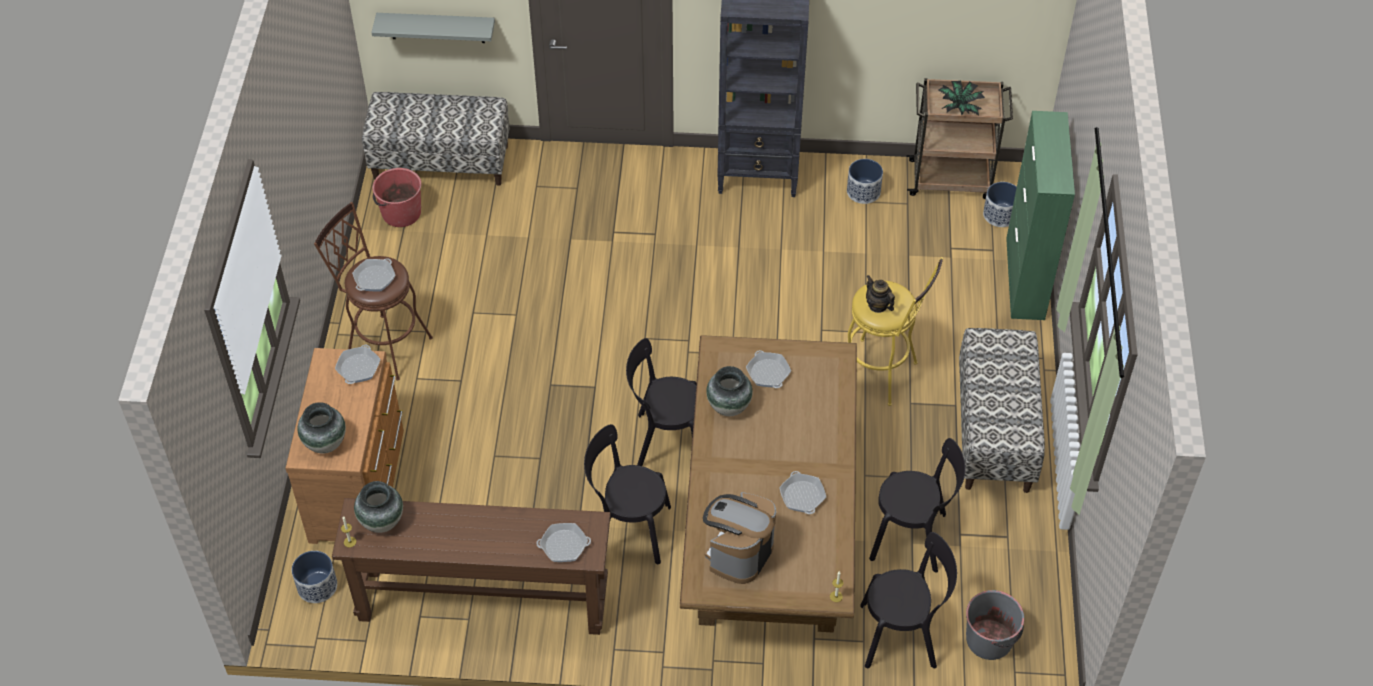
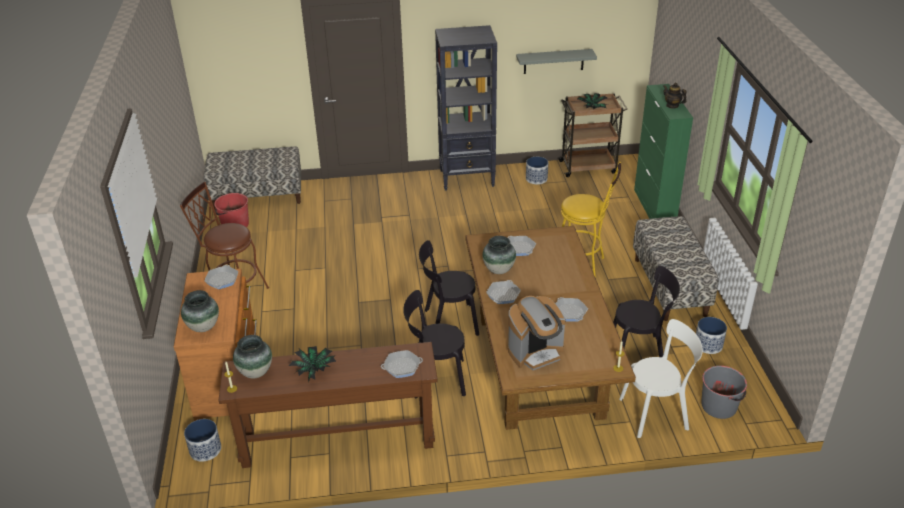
camera: 10 degrees left, 15 degrees down
(374, 278) = (225, 234): frying pan -> frying pan (503, 295)
(437, 27) = (248, 97): grey shelf -> grey shelf (553, 61)
(454, 532) = (314, 371): none -> potted plant
(738, 553) = (535, 352): coffee machine -> coffee machine turned 135 degrees counterclockwise
(878, 305) = (580, 205): teapot -> teapot (672, 105)
(903, 635) = (657, 413): black chair -> white chair
(1000, 215) = (625, 180): planter -> planter (708, 345)

